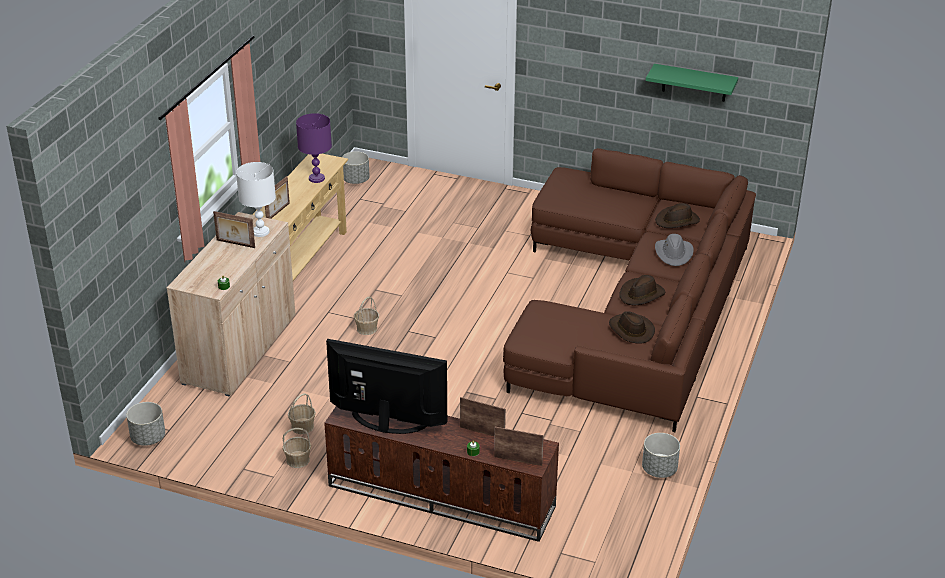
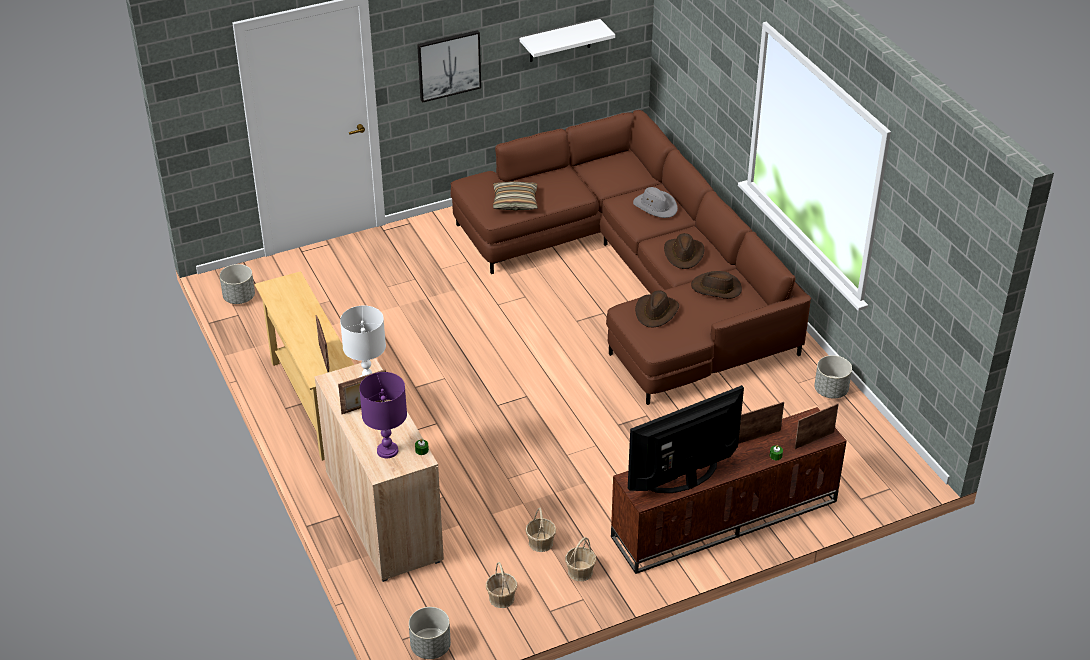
camera: 45 degrees left, 5 degrees up
(316, 178) = (304, 306): purple table lamp -> purple table lamp (387, 450)
(366, 329) = (461, 425): basket -> basket (501, 598)
(576, 199) = (515, 202): none -> pillow
(584, 62) = (449, 65): none -> picture
(677, 221) = (617, 177): brown hat -> brown hat (656, 312)
(694, 83) = (560, 41): green shelf -> white shelf

